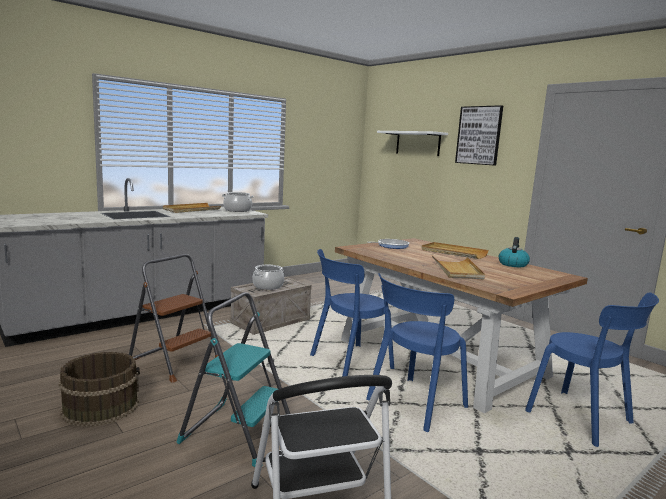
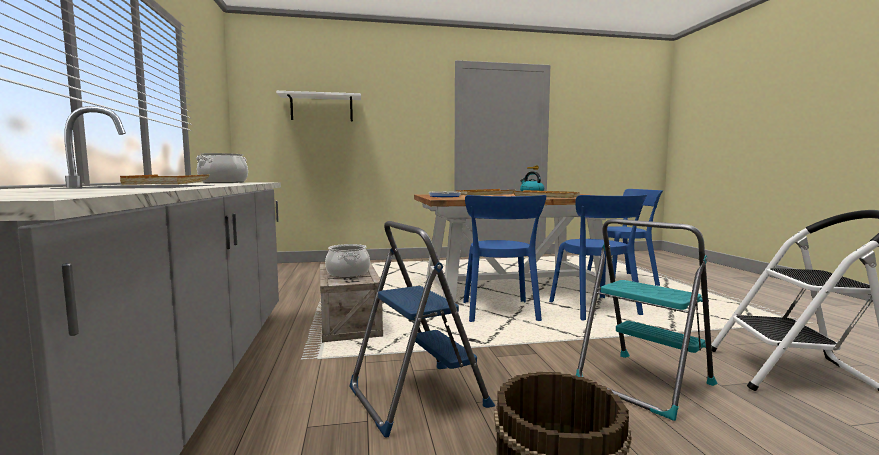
camera: 60 degrees left, 5 degrees down
(173, 359) = (413, 397): brown step ladder -> blue step ladder
(479, 135) = (397, 101): picture -> none

